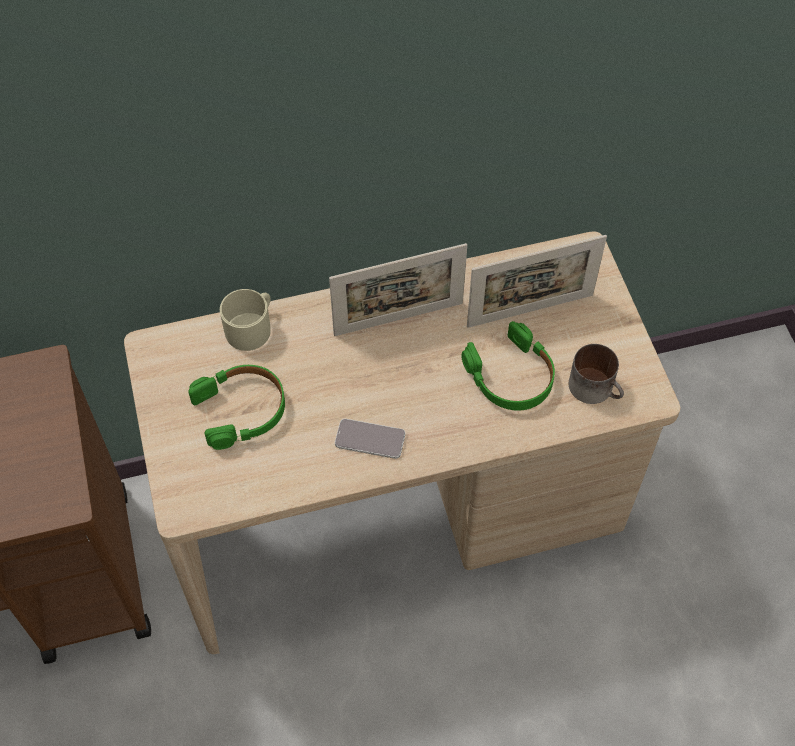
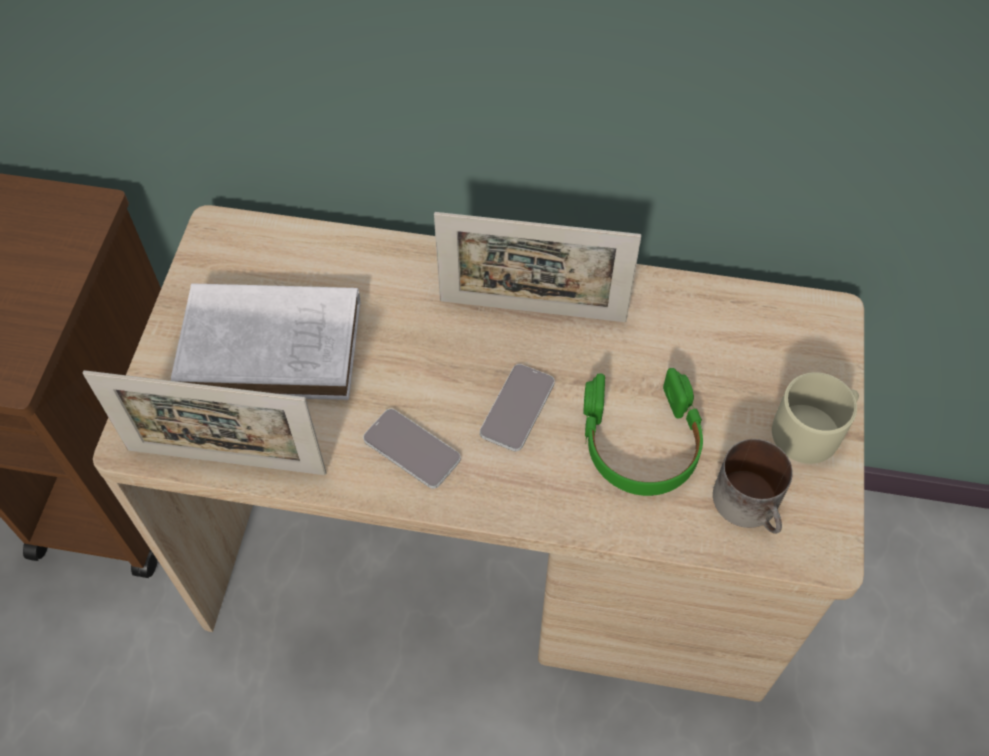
camera: 25 degrees right, 0 degrees up
(241, 410) = (277, 347): green headphones -> white book
(252, 327) = (347, 252): beige mug -> beige mug (813, 429)
(423, 386) = (517, 408): none -> phone
(530, 310) = (712, 365): picture frame -> picture frame (226, 461)

